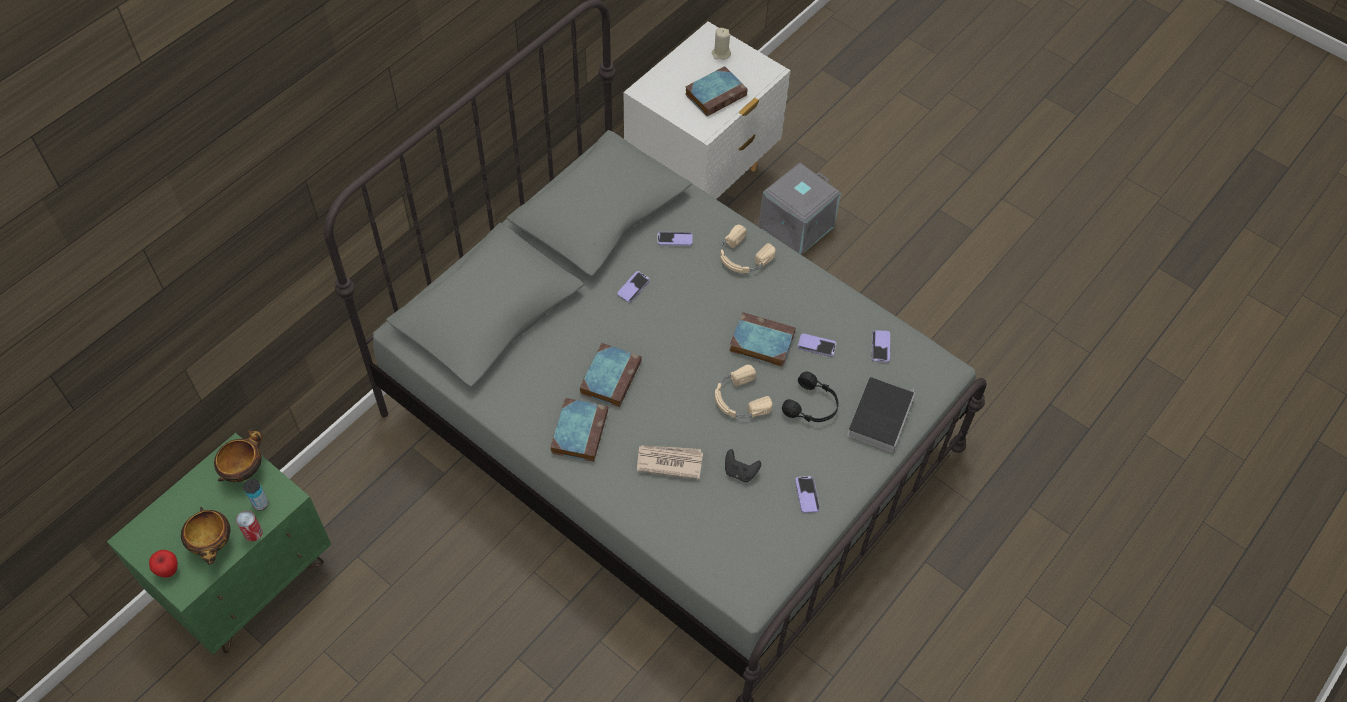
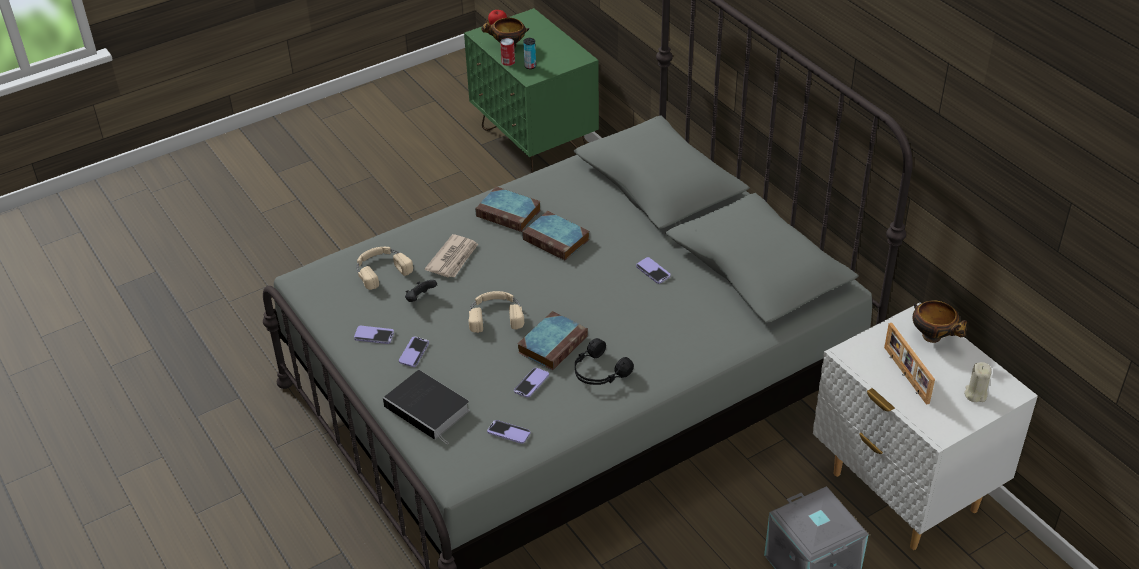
camera: 110 degrees right, 15 degrees down
(245, 470) = (562, 61): bowl -> bowl (934, 337)
(674, 239) = (704, 310): phone -> phone (414, 353)
(716, 94) = (905, 375): book -> picture frame
(742, 257) = (664, 355): beige headphones -> beige headphones (381, 269)
(812, 406) = (464, 362): black headphones -> black headphones (599, 372)

